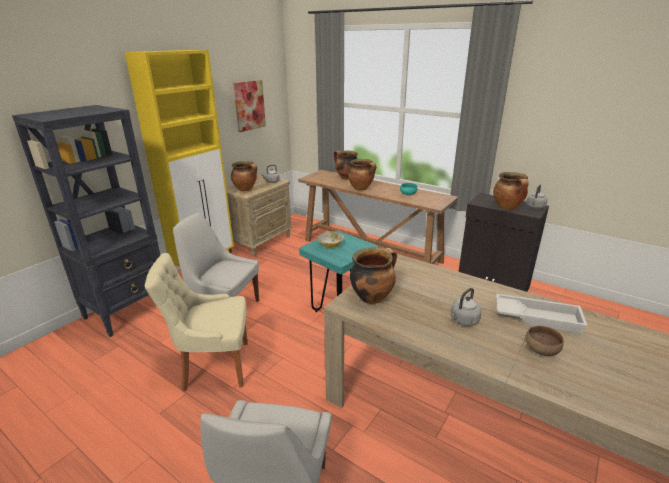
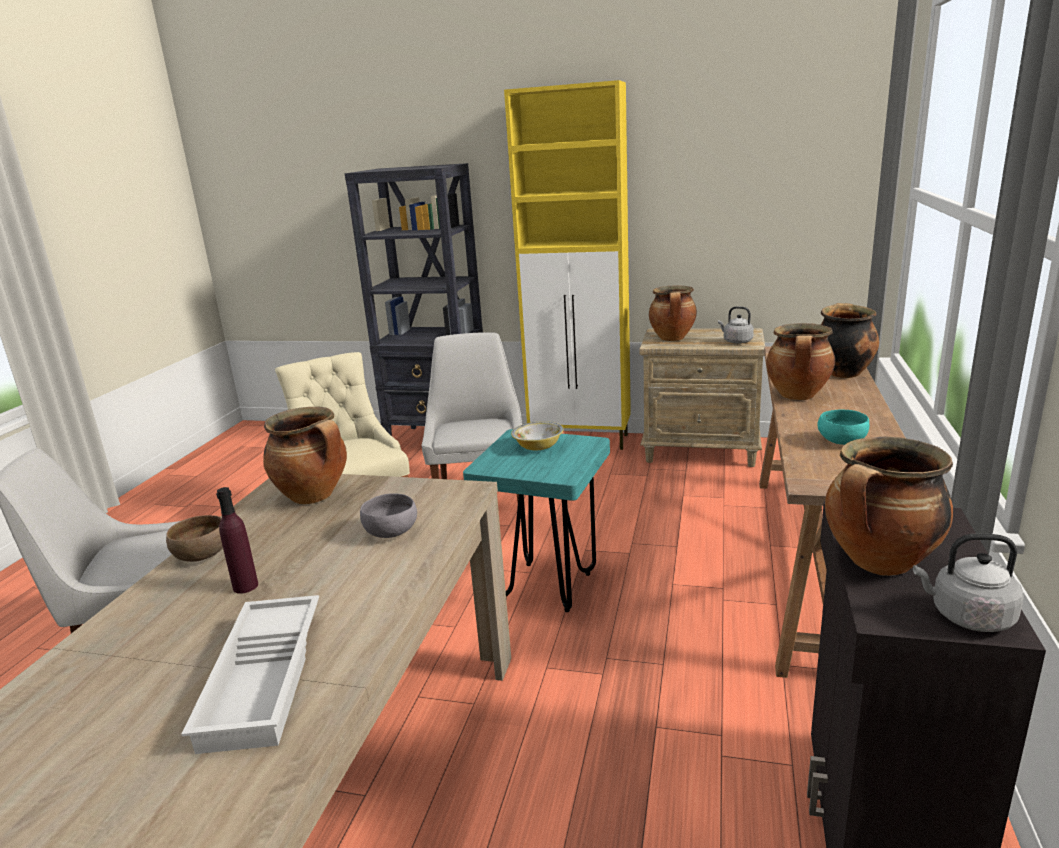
camera: 70 degrees right, 5 degrees down
(249, 105) = (756, 186): picture -> none
(427, 280) = (391, 532): none -> grey bowl
(463, 320) = (245, 586): grey kettle -> purple bottle
(540, 350) = (135, 686): brown bowl -> brown bowl (202, 555)

